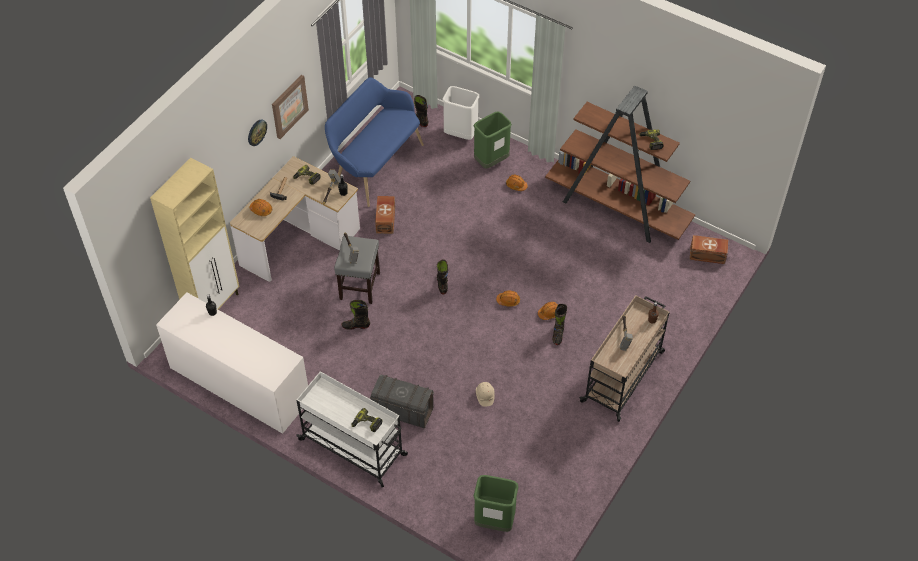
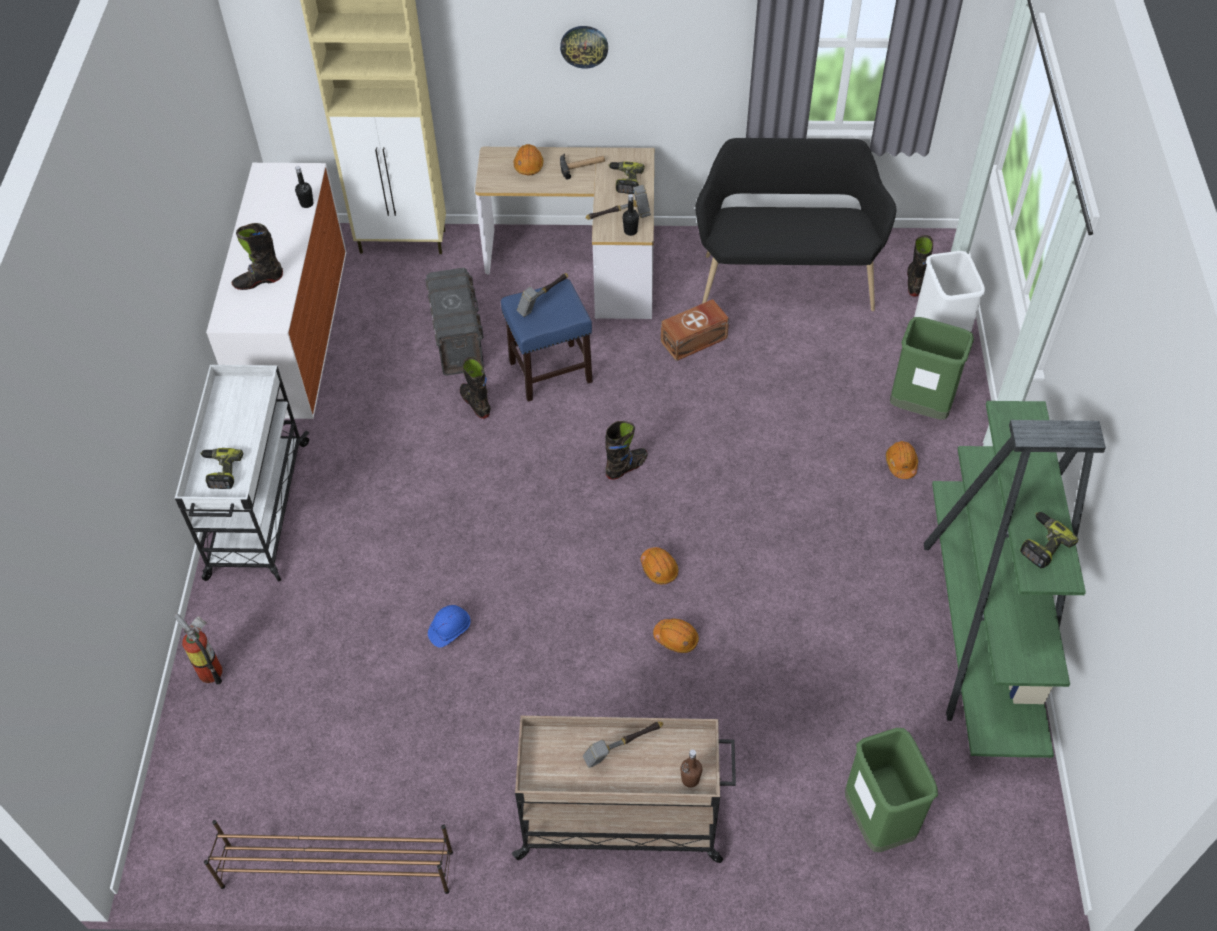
camera: 60 degrees right, 0 degrees up
(289, 106) = (673, 58): picture -> none
(359, 286) = (549, 372): grey stool -> blue stool
(375, 165) = (785, 277): blue bench -> black bench
(402, 410) = (358, 536): grey storage box -> grey storage box (458, 340)
(438, 504) = (210, 668): none -> fire extinguisher
(485, 396) = (449, 630): beige hard hat -> blue hard hat
(494, 521) = (214, 763): green trash can -> green trash can (877, 821)
(558, 334) = (640, 673): black boot -> black boot (258, 281)
(580, 492) = (336, 868): none -> brown shoe rack
(618, 209) = (980, 632): brown bookcase -> green bookcase
(708, 255) = (1001, 834): brown storage box -> none

